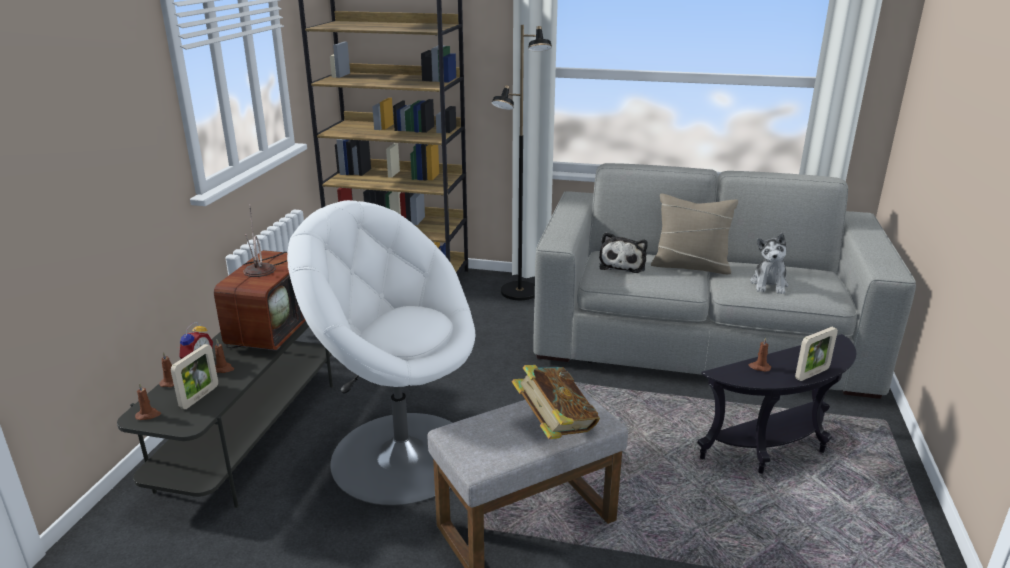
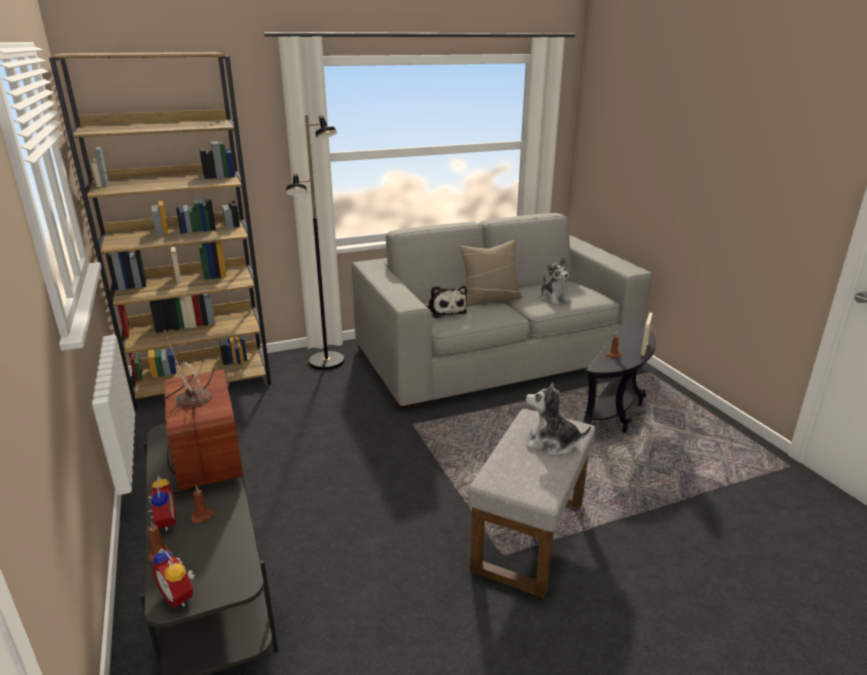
camera: 35 degrees left, 0 degrees up
(148, 415) = (180, 596): brown candle -> alarm clock
(199, 397) = (215, 553): picture frame -> none
(400, 454) = (377, 530): white armchair -> none
(554, 426) = (552, 443): book -> plush toy

